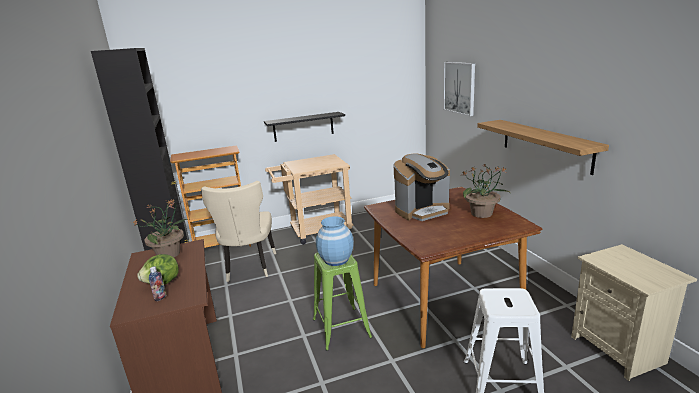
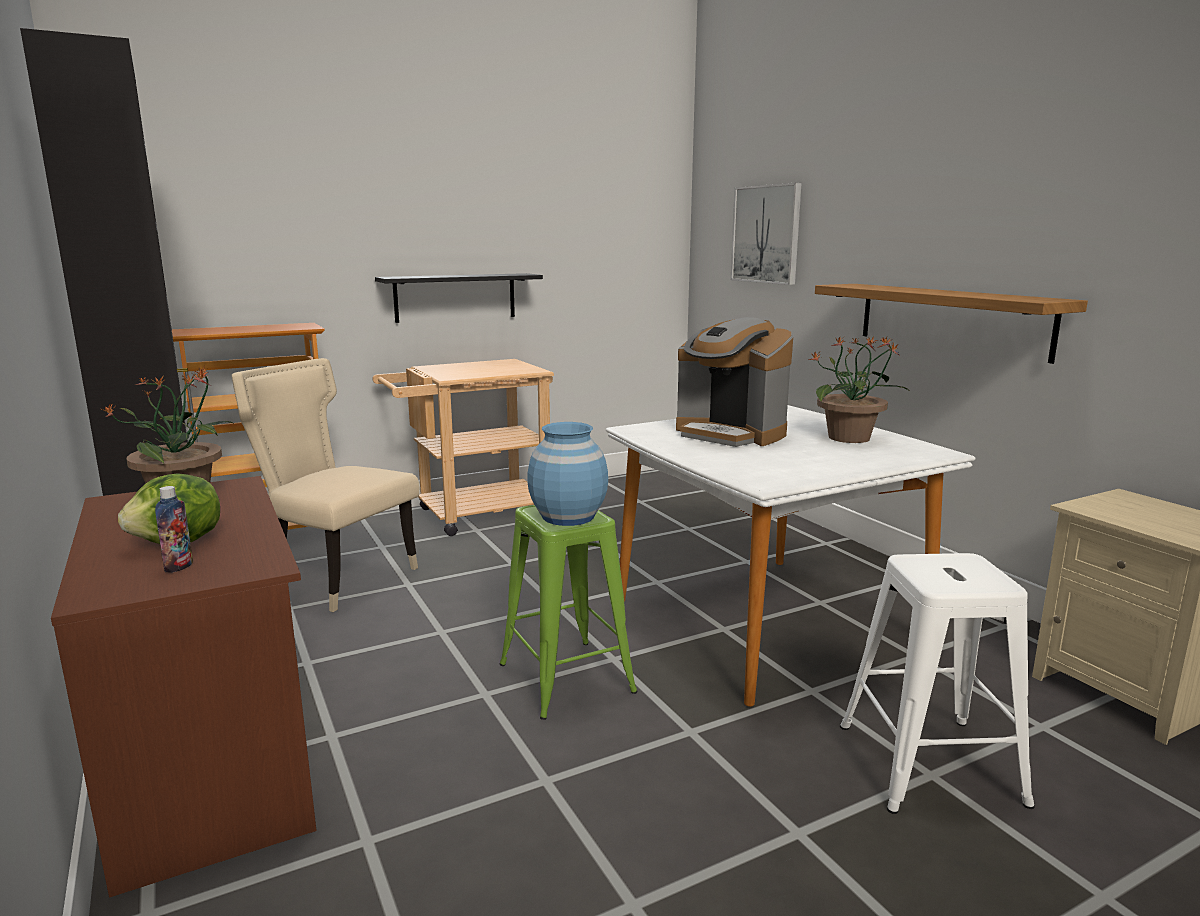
camera: 10 degrees left, 5 degrees down
(249, 268) = (337, 577): beige chair -> beige chair turned 135 degrees clockwise
(422, 211) = (730, 434): coffee machine -> coffee machine turned 75 degrees clockwise
(443, 299) = (766, 621): brown dining table -> white dining table

